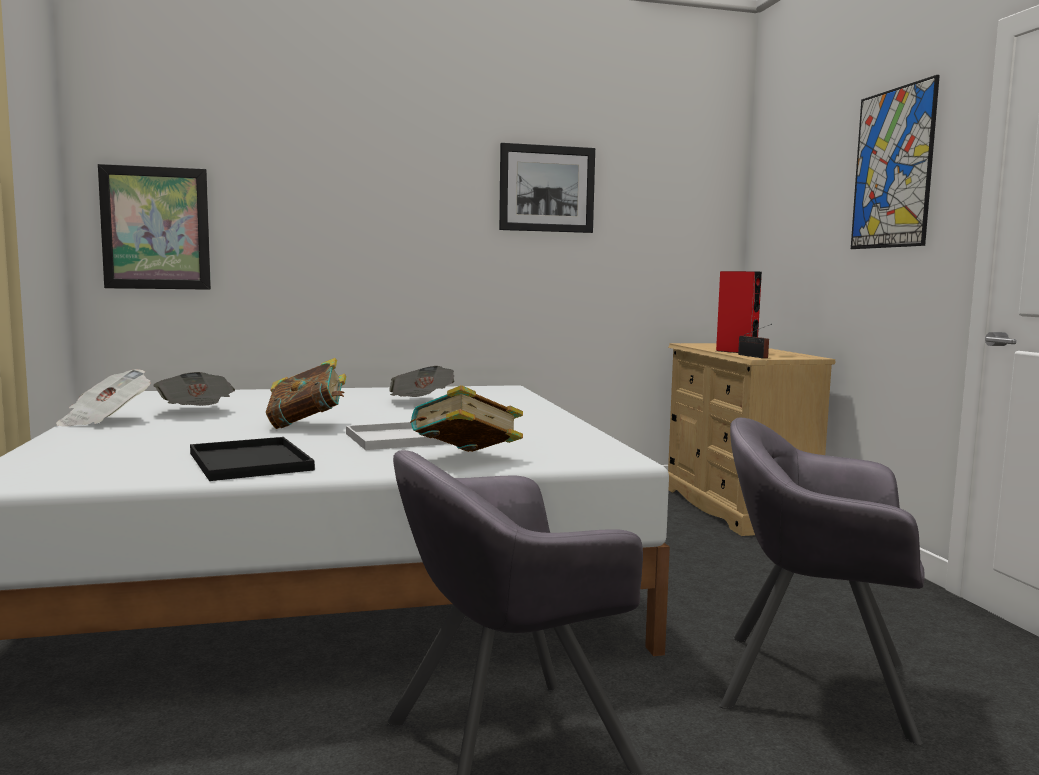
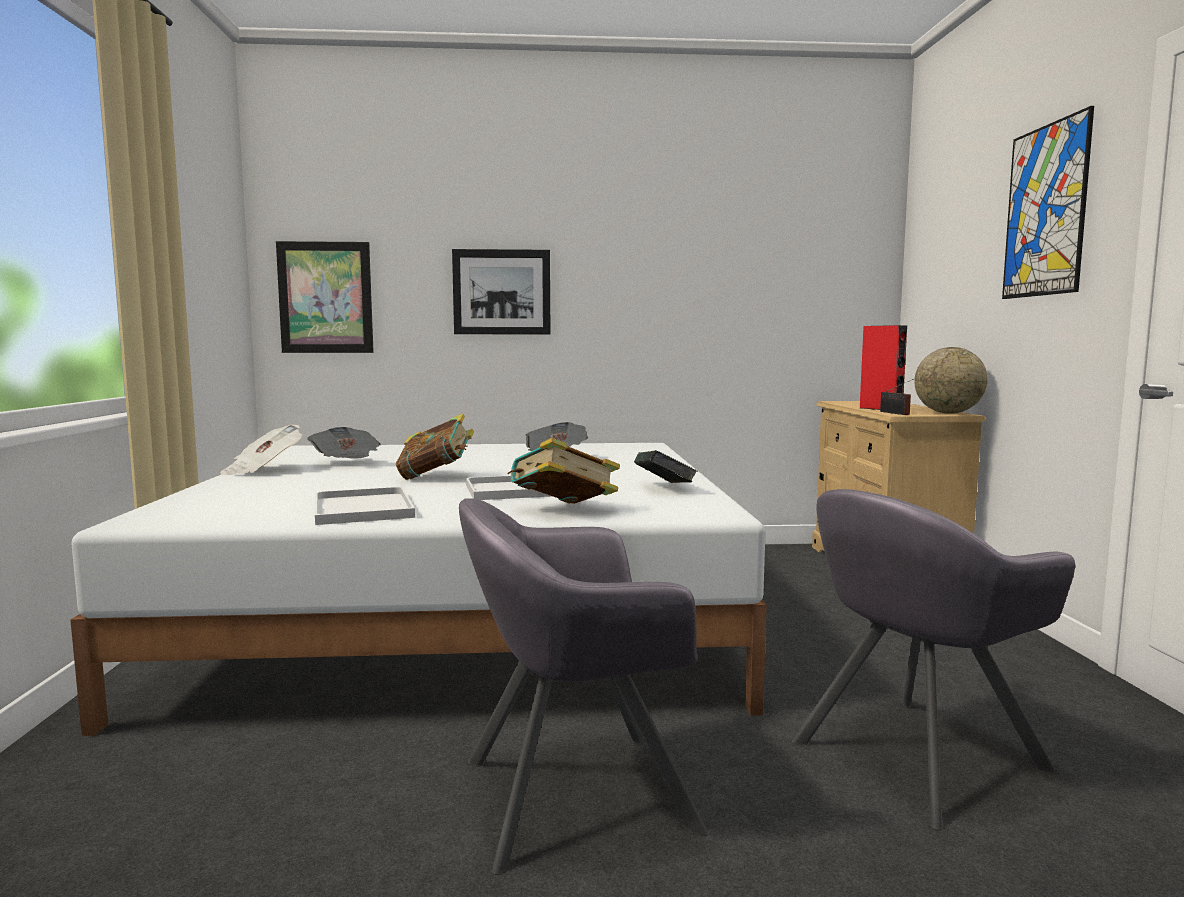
camera: 10 degrees right, 0 degrees up
(248, 461) = (361, 508): black tray -> white tray
(547, 188) = (690, 249): picture -> picture (502, 292)
(552, 434) = (664, 488): none -> book
(800, 356) = (948, 413): none -> globe
(813, 683) = (915, 755): grey armchair -> grey armchair turned 60 degrees counterclockwise

